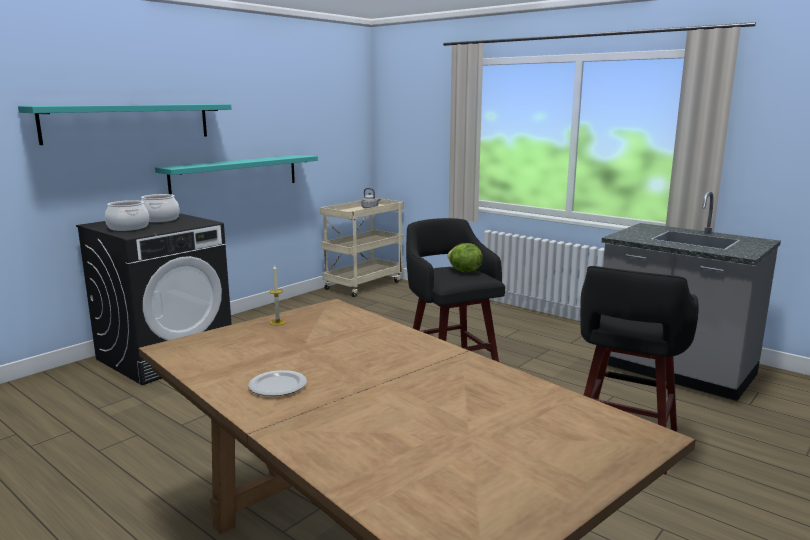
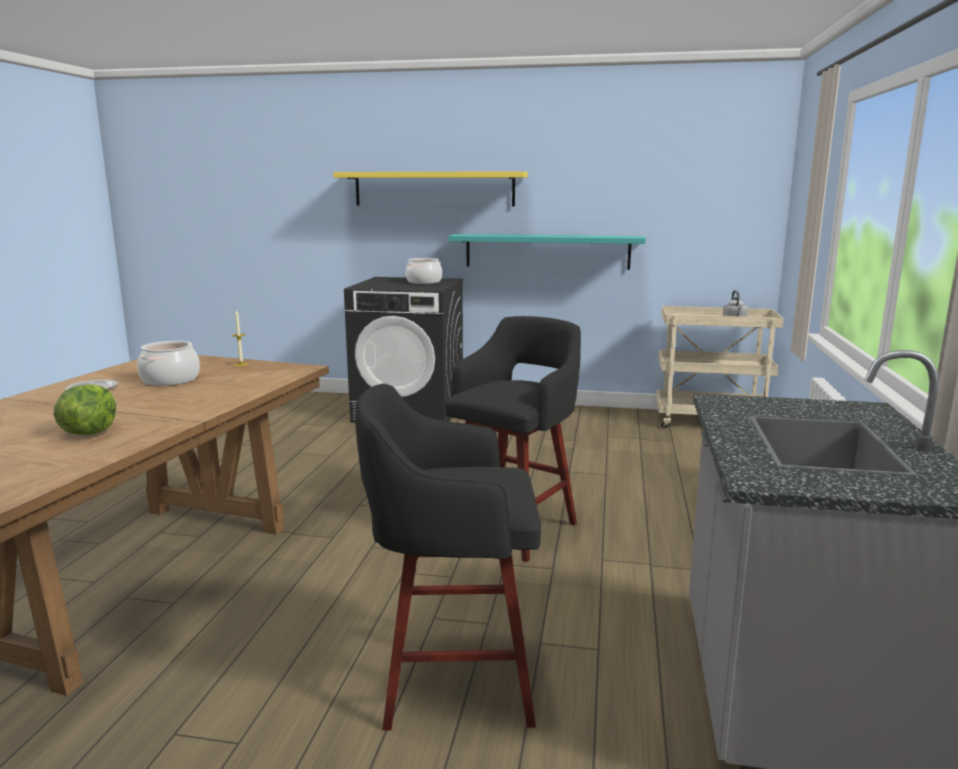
camera: 60 degrees right, 0 degrees up
(128, 228) = (382, 283): cooking pot -> cooking pot (170, 380)
(129, 122) = (434, 189): turquoise shelf -> yellow shelf
(464, 271) = (522, 390): lettuce -> lettuce (89, 432)

